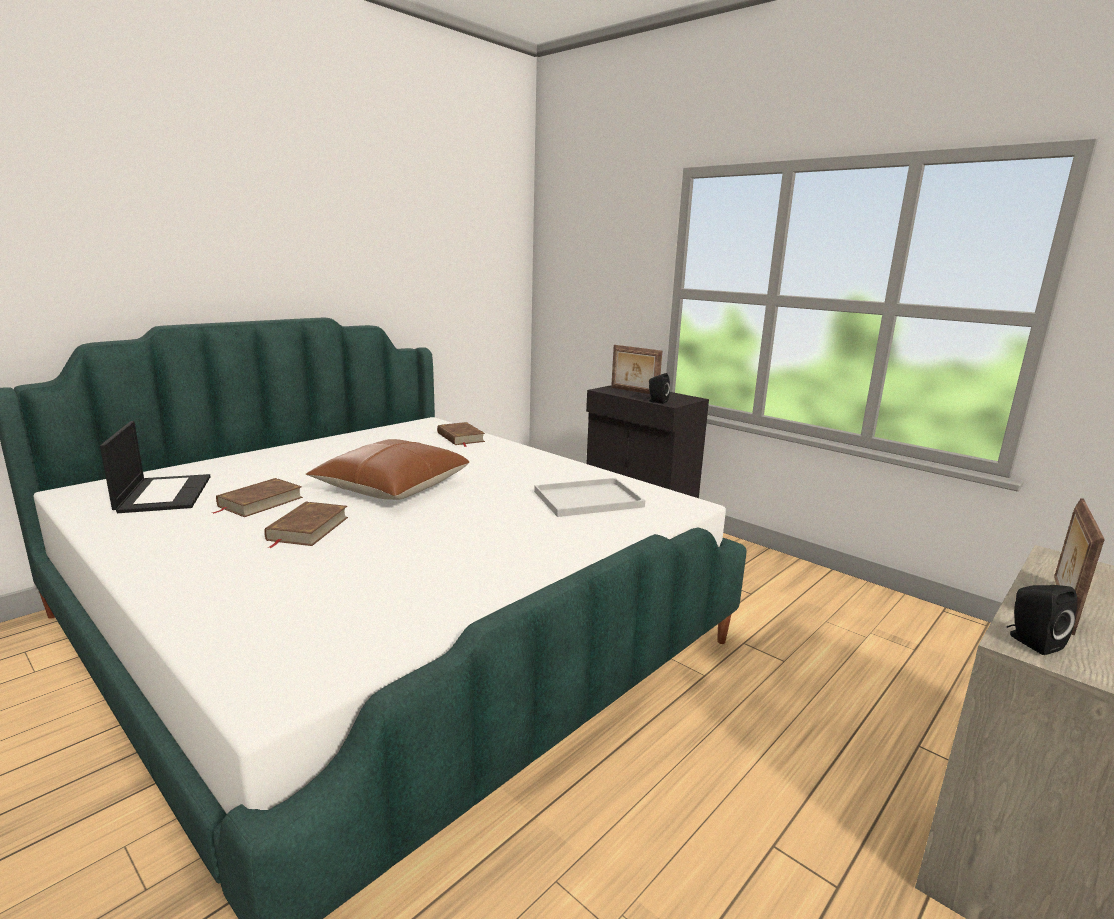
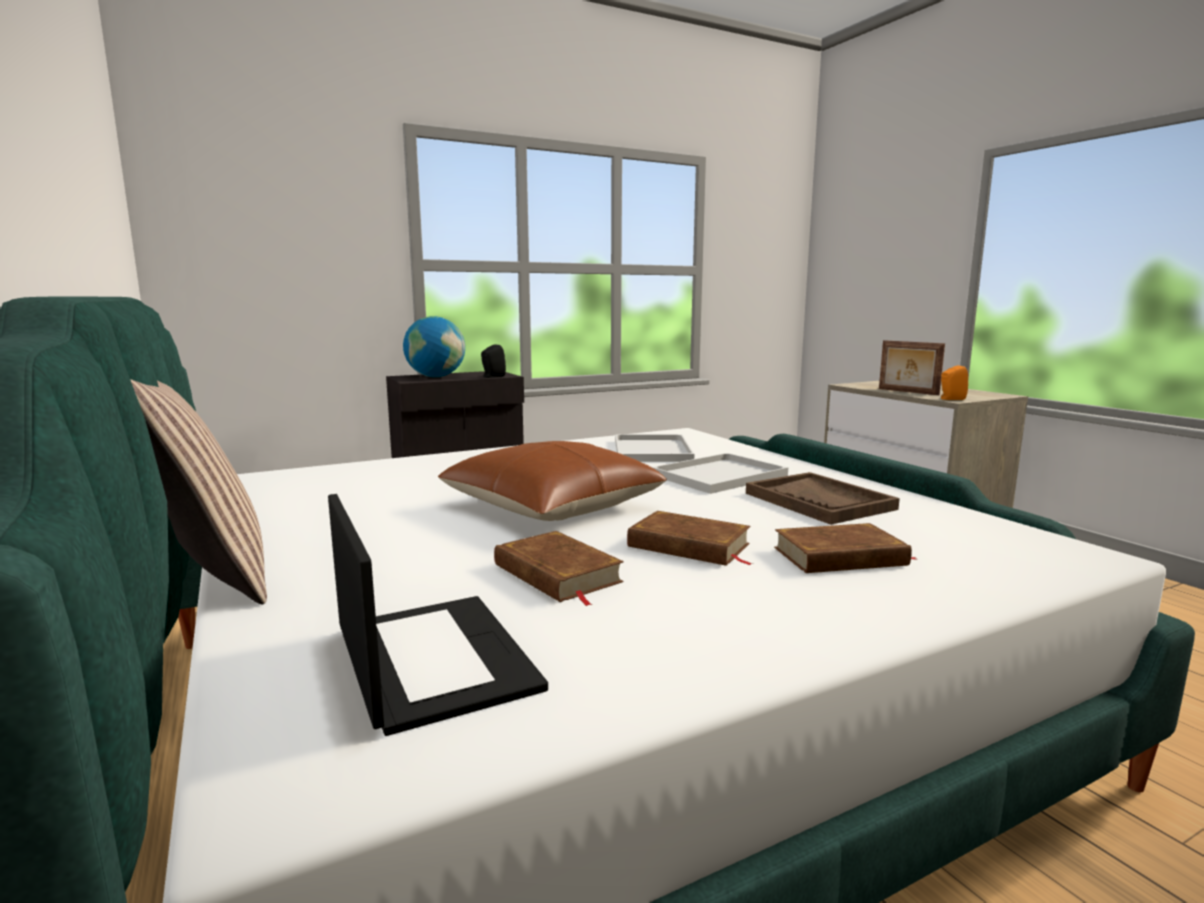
camera: 70 degrees left, 5 degrees down
(164, 494) = (431, 658): laptop -> laptop turned 60 degrees clockwise
(273, 446) = (201, 573): none -> pillow
(435, 570) = (819, 501): none -> brown tray
(460, 437) = (367, 470): brown book -> brown book (840, 557)
(506, 528) = (718, 476): none -> white tray
(634, 391) = (436, 377): picture frame -> globe
(1031, 642) = (950, 399): black speaker -> orange speaker

